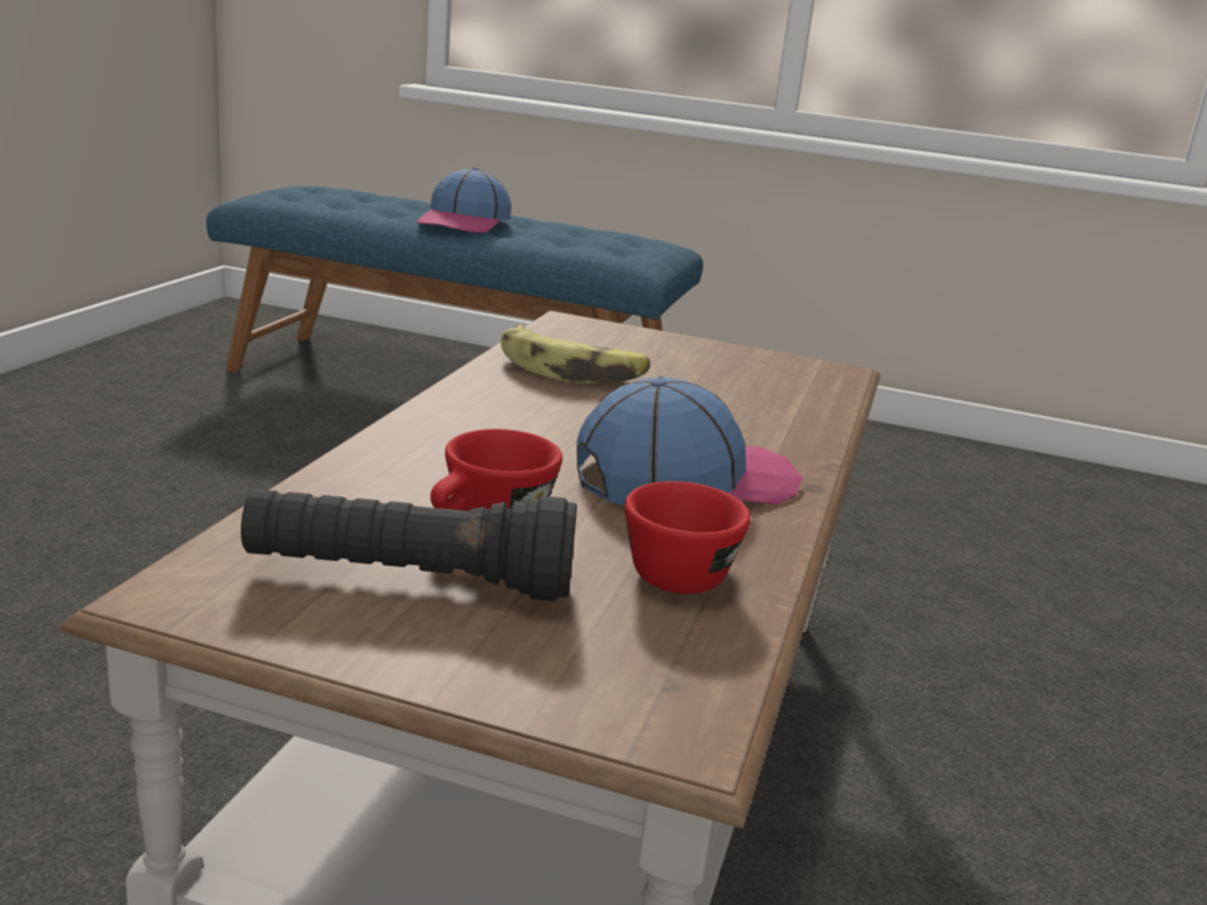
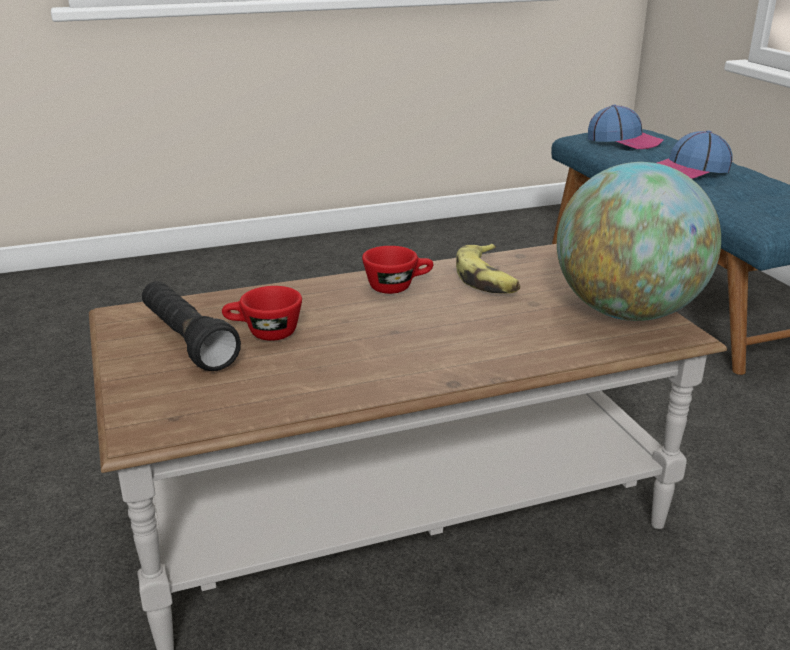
camera: 55 degrees right, 5 degrees up
(683, 570) = (287, 385): red cup -> red cup (398, 287)
(686, 478) = (398, 351): cap -> cap (624, 140)
(764, 366) = (627, 313): none -> globe

